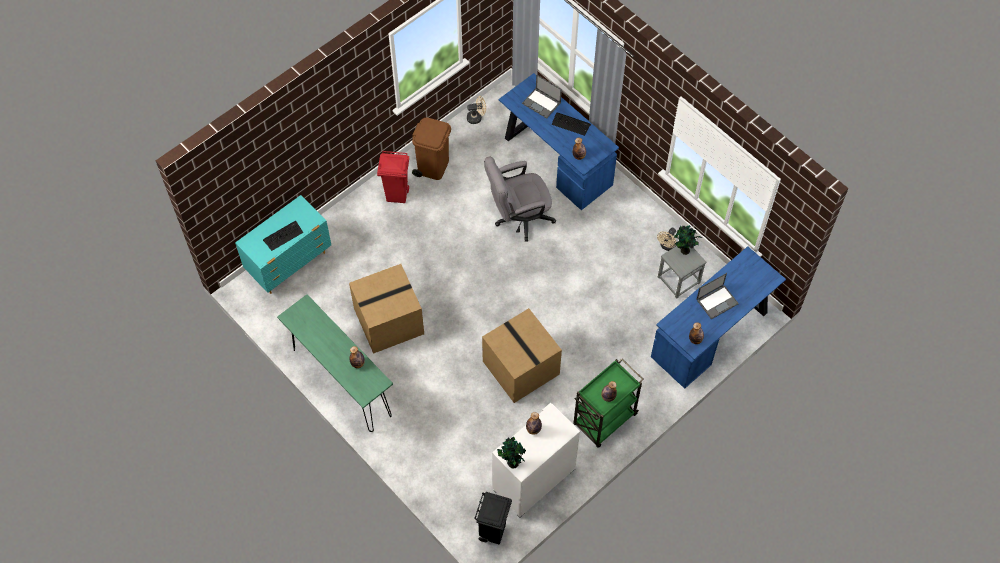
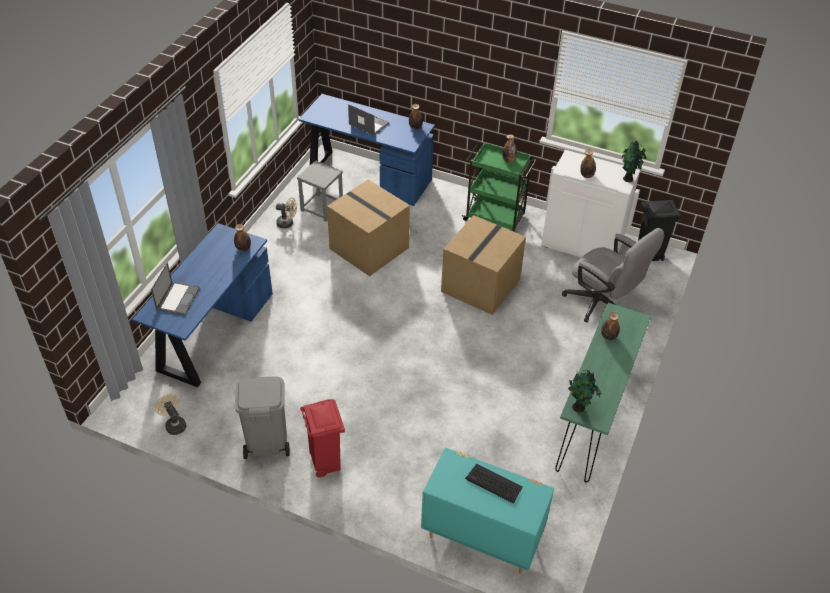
camera: 115 degrees left, 15 degrees down
(389, 320) = (495, 406): cardboard box -> cardboard box (368, 248)
(433, 166) = (266, 442): brown trash can -> grey trash can
(518, 218) = (305, 340): grey office chair -> grey office chair (602, 304)
(570, 124) = (200, 266): keyboard -> none
(684, 250) = (310, 175): potted plant -> potted plant (579, 408)

